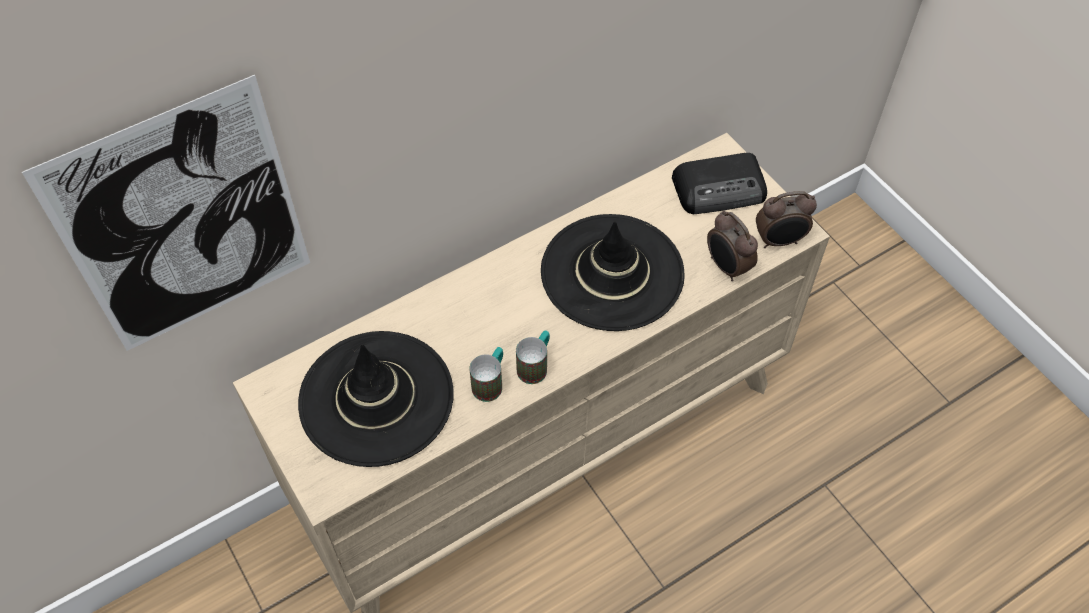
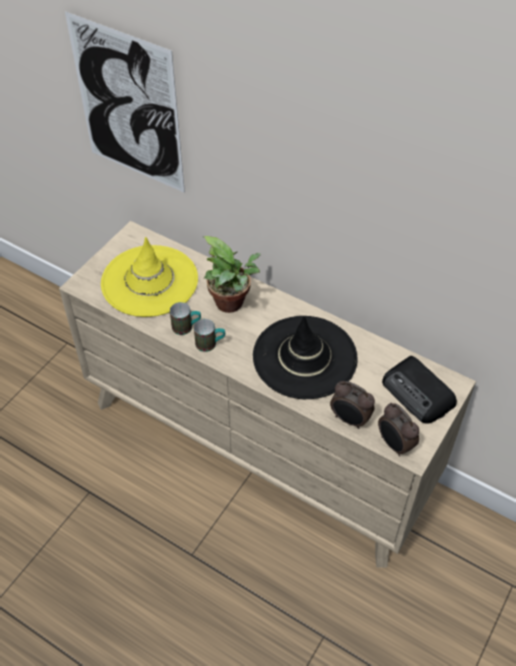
camera: 65 degrees right, 5 degrees down
(376, 398) = (149, 281): black hat -> yellow hat
(480, 315) = (232, 304): none -> potted plant
(726, 267) = (349, 420): alarm clock -> alarm clock turned 90 degrees counterclockwise

